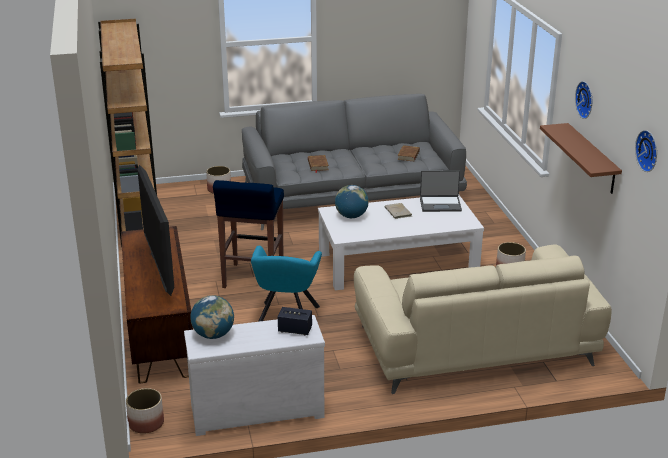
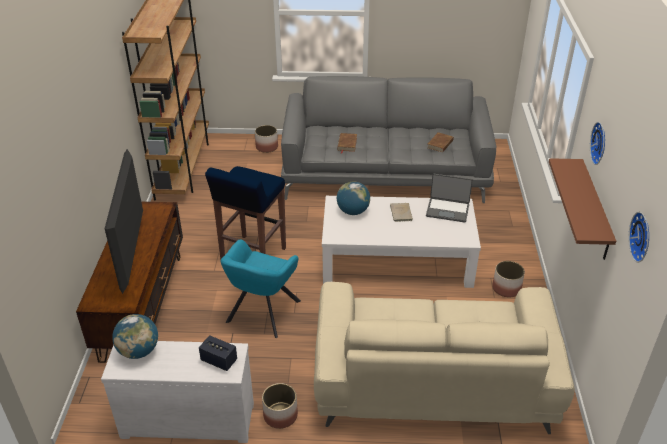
camera: 15 degrees right, 10 degrees up
(146, 423) = (83, 412): planter -> planter (280, 415)

